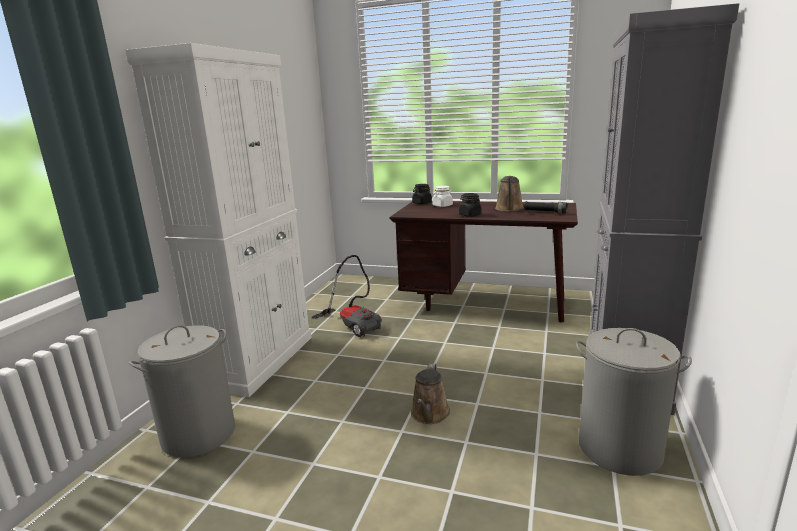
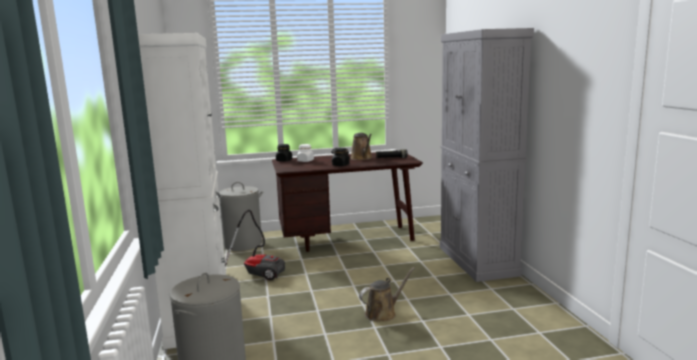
camera: 30 degrees left, 5 degrees down
(429, 415) = (383, 313): brown watering can -> brown watering can turned 105 degrees counterclockwise
(620, 448) = (509, 299): grey laundry basket -> grey laundry basket (243, 244)

